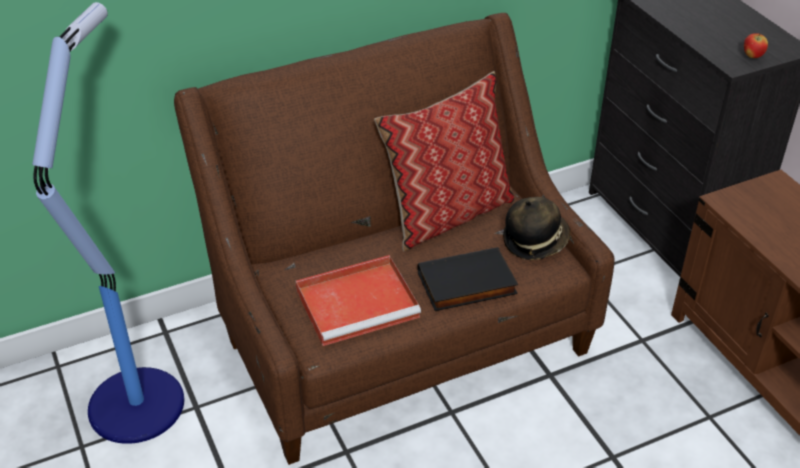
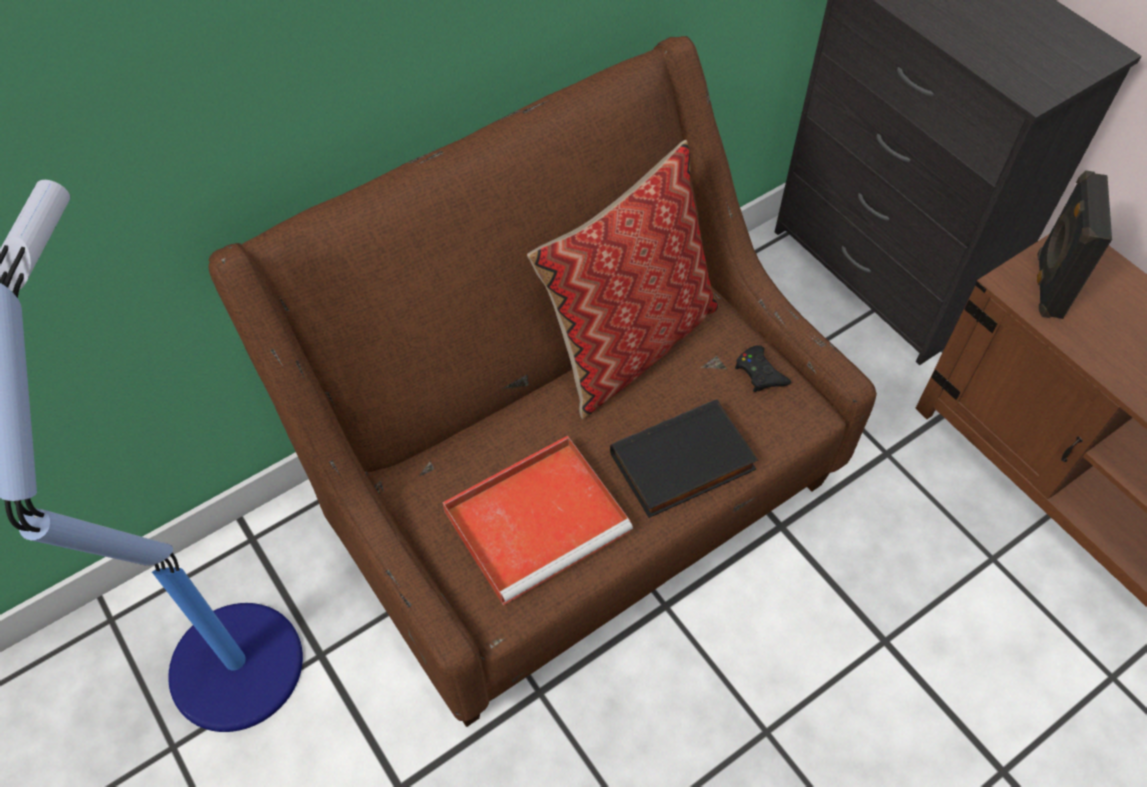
camera: 10 degrees left, 15 degrees up
(535, 241) = (760, 373): hat -> black game controller
(749, 204) = (1047, 285): none -> black speaker
(752, 56) = (1053, 73): apple -> none

